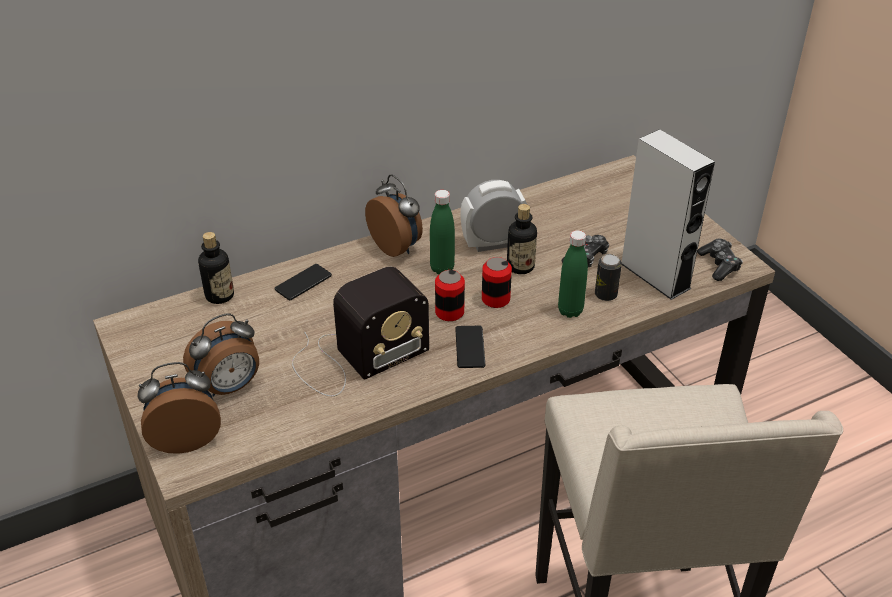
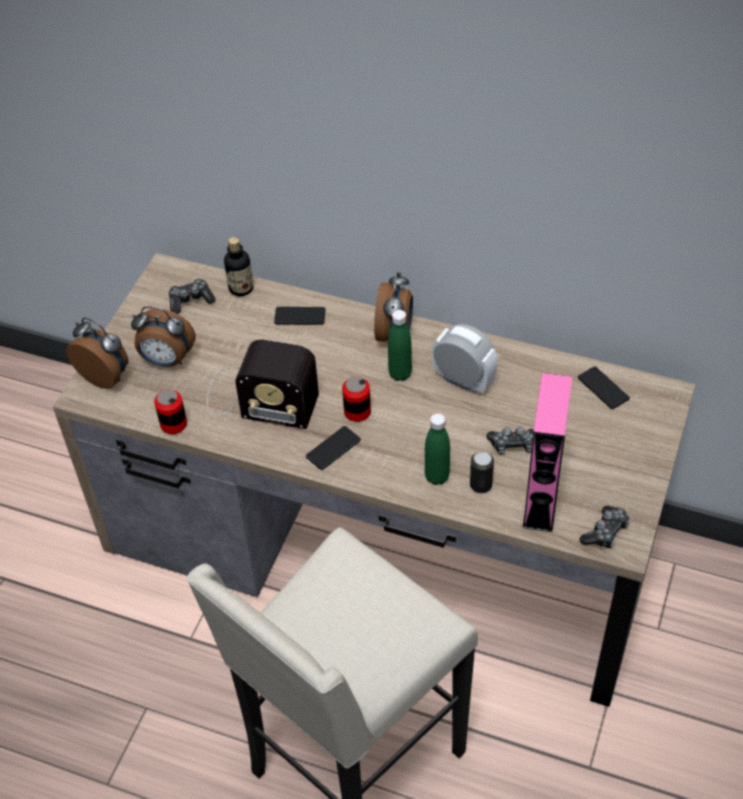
camera: 50 degrees right, 10 degrees up
(185, 332) = (191, 301): none -> game controller
(495, 299) = (401, 426): can -> can (173, 424)
(520, 266) = (455, 414): bottle -> none
(587, 190) = (603, 388): none -> phone
(655, 275) = (541, 500): grey speaker -> pink speaker

